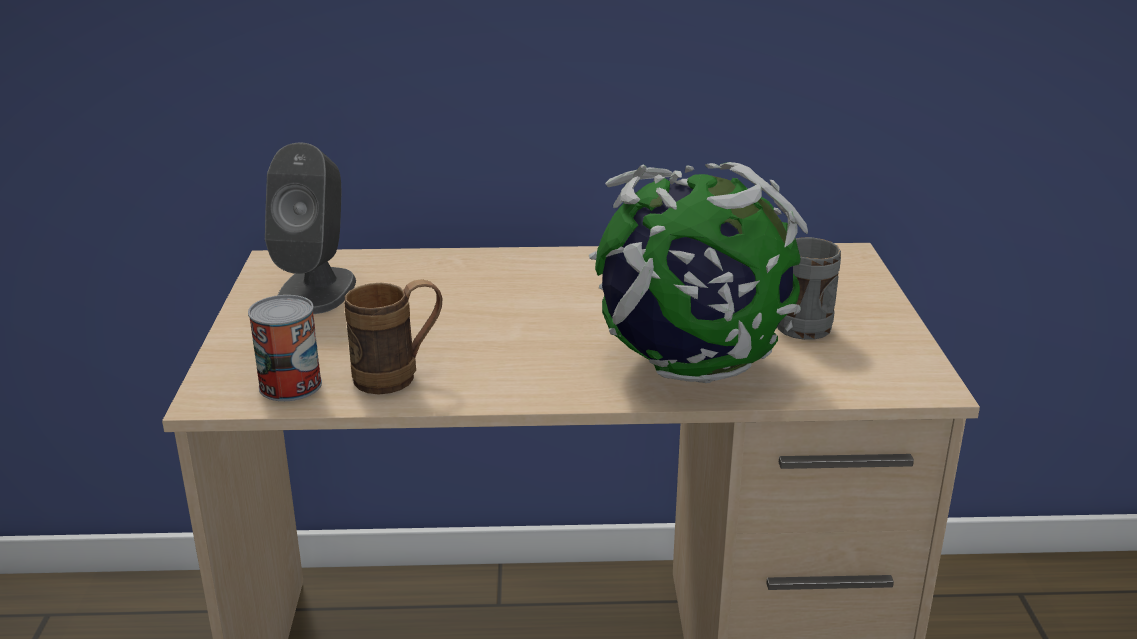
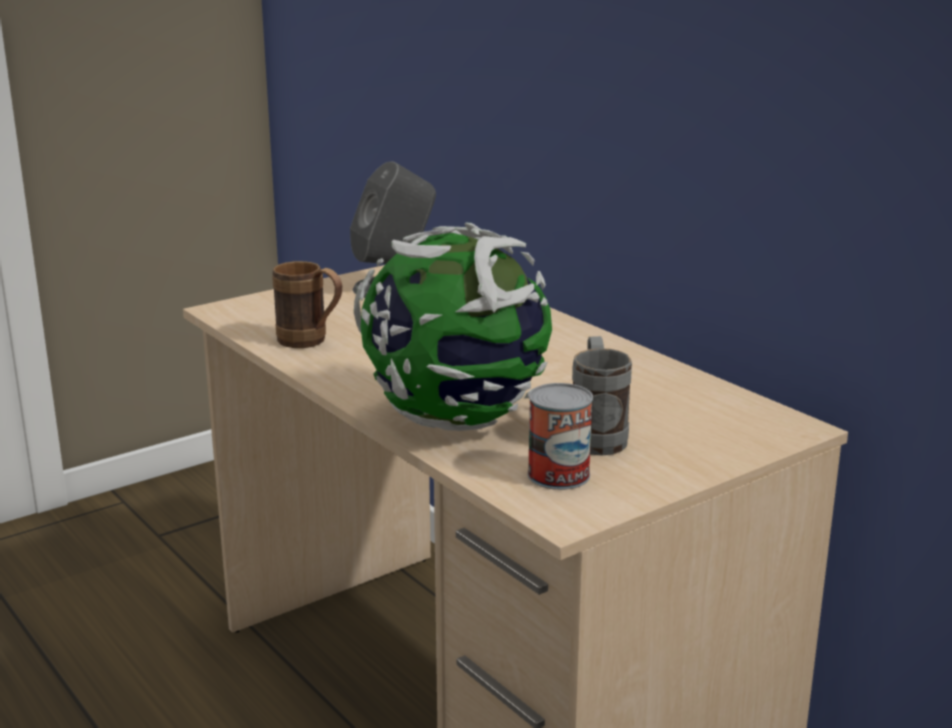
camera: 55 degrees right, 5 degrees down
(290, 385) = (260, 321): can -> can (558, 475)

